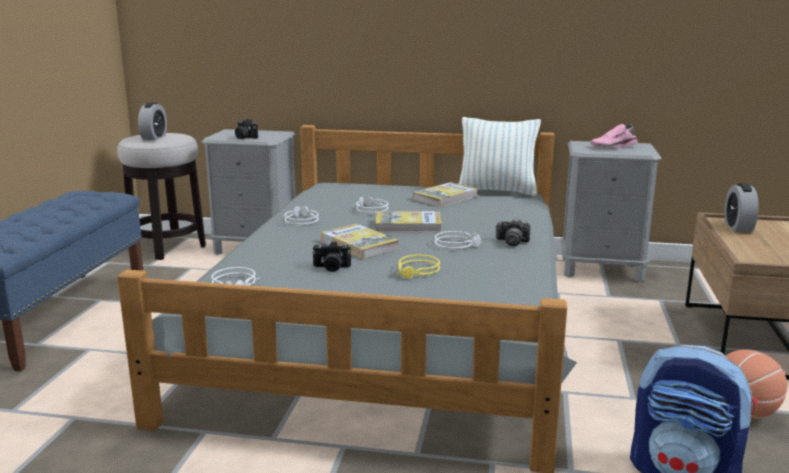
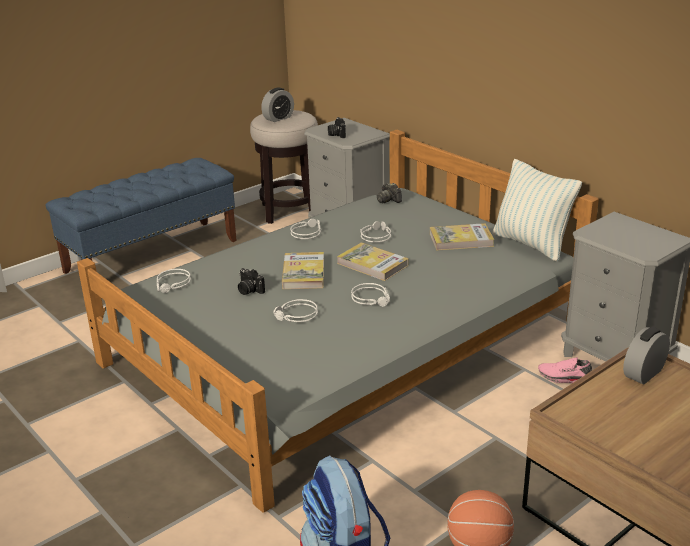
camera: 40 degrees right, 10 degrees up
(417, 272) = (296, 316): yellow headphones -> grey headphones
(512, 242) = (419, 311): camera -> camera (388, 200)
(614, 147) = (636, 234): pink shoe -> pink shoe (565, 378)

